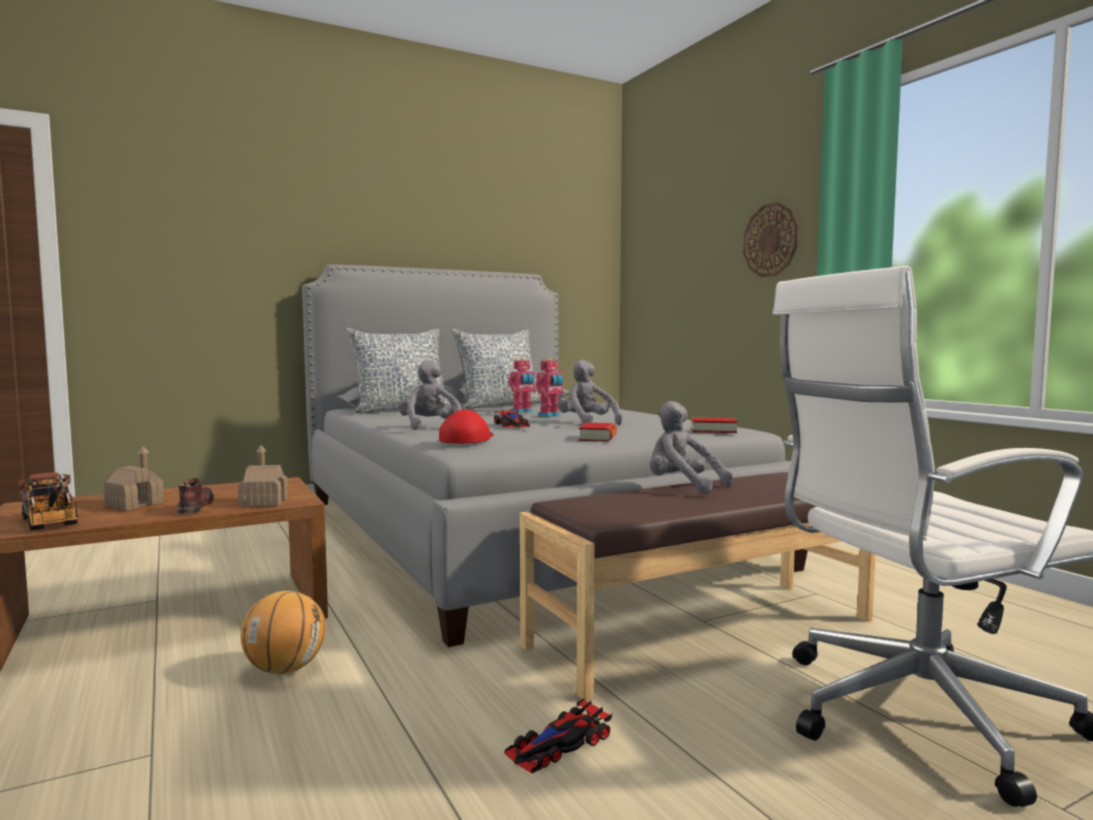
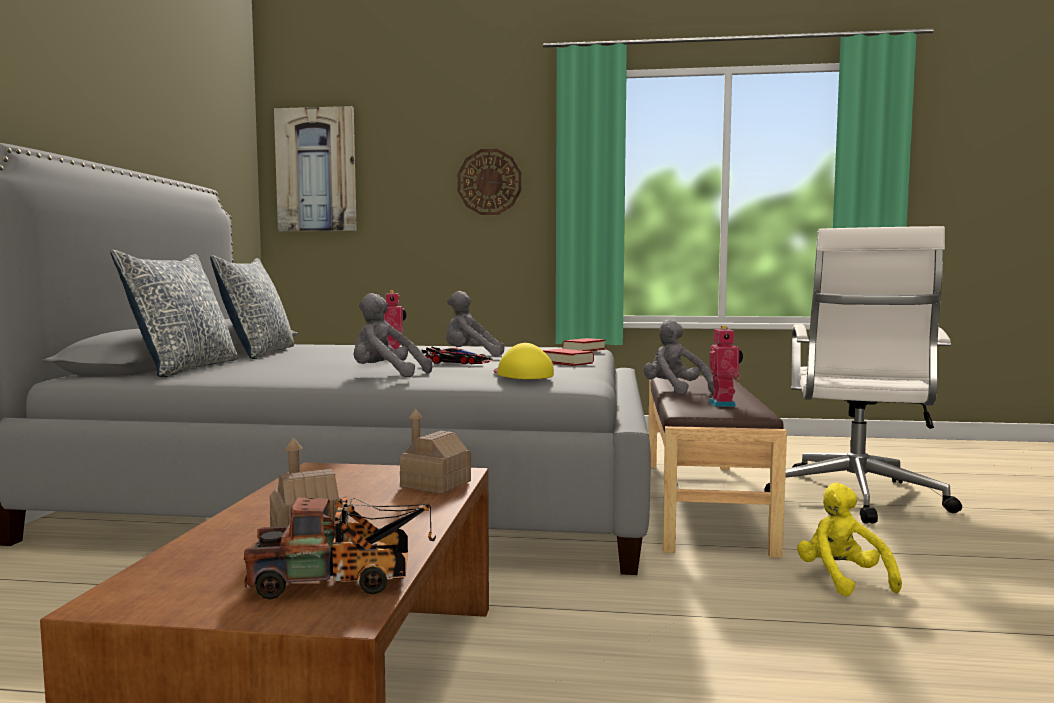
camera: 55 degrees left, 0 degrees up
(195, 507) = (397, 509): brown shoe -> none
(285, 669) = (607, 649): basketball -> none
(468, 438) = (521, 374): red cap -> yellow cap
(522, 412) = (336, 355): toy robot -> toy robot (724, 404)
(559, 745) = (842, 579): toy car -> yellow plush toy
(651, 246) = (316, 170): none -> picture
(682, 487) = (675, 391): grey plush toy -> grey plush toy turned 75 degrees clockwise

